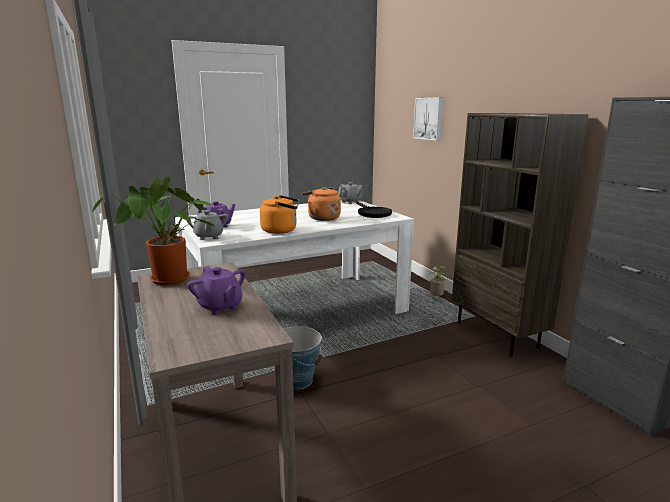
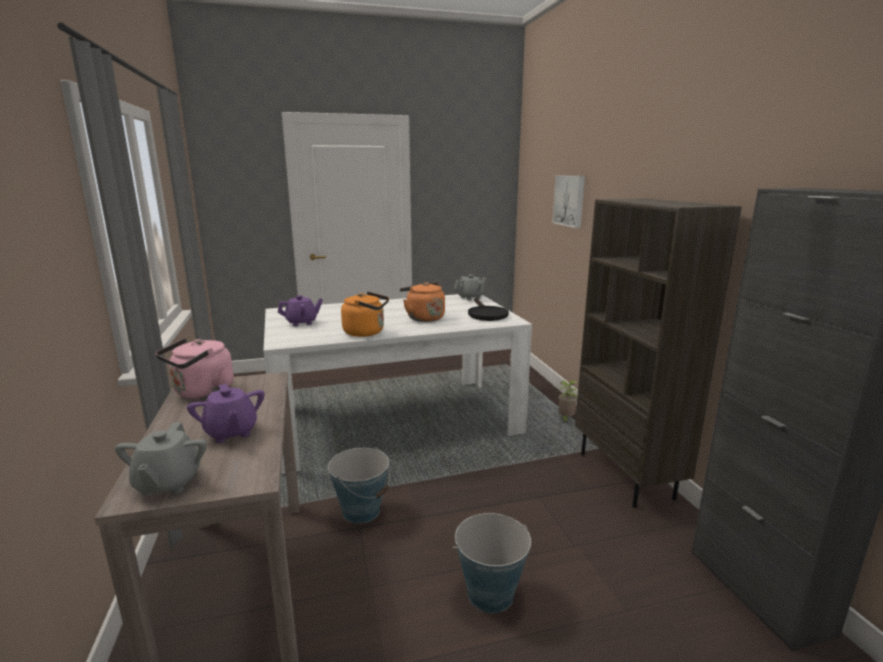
camera: 10 degrees right, 0 degrees up
(168, 281) = (201, 392): potted plant -> pink kettle
(208, 237) = (282, 337): grey teapot -> grey teapot (168, 483)
(426, 427) = (490, 594): none -> bucket

